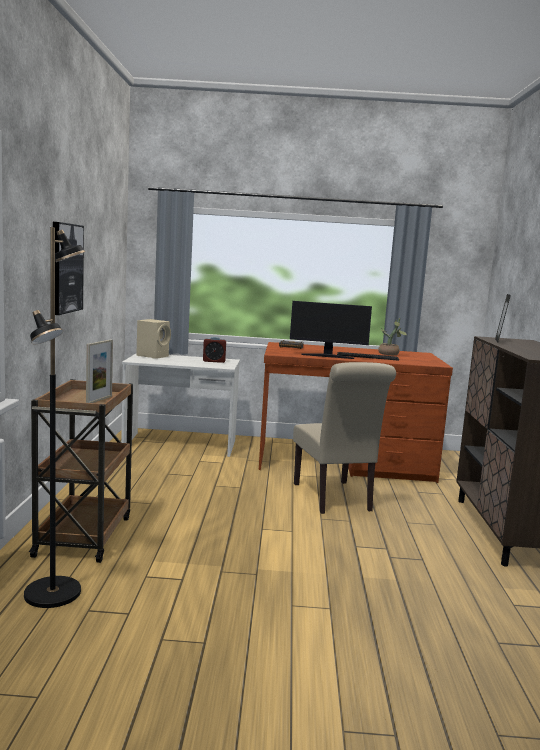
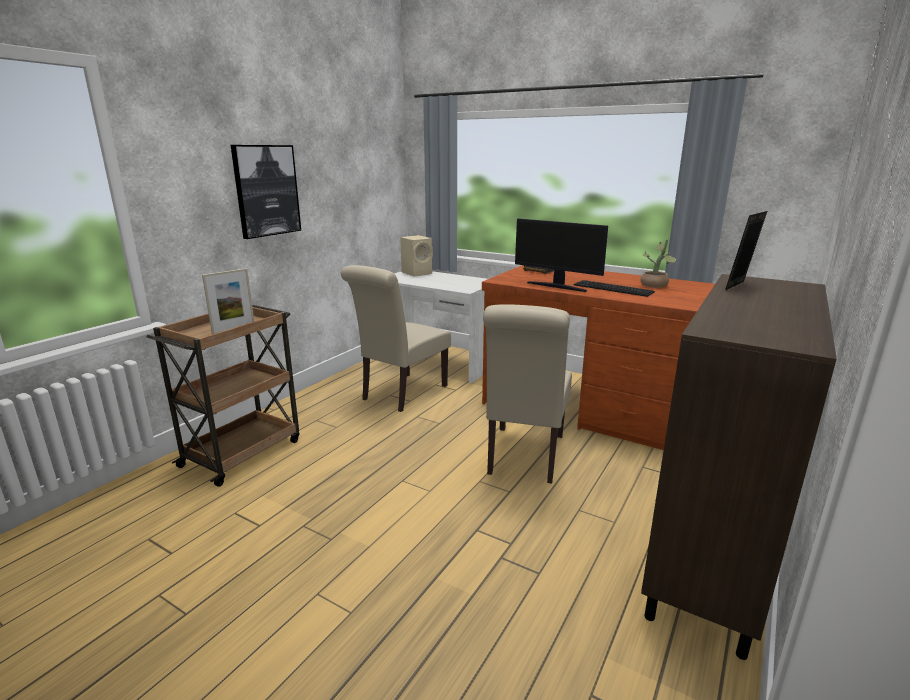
camera: 30 degrees right, 10 degrees up
(54, 593) = (148, 511): black floor lamp -> none
(177, 471) = (401, 394): none -> beige chair
(214, 361) = (467, 282): alarm clock -> none

